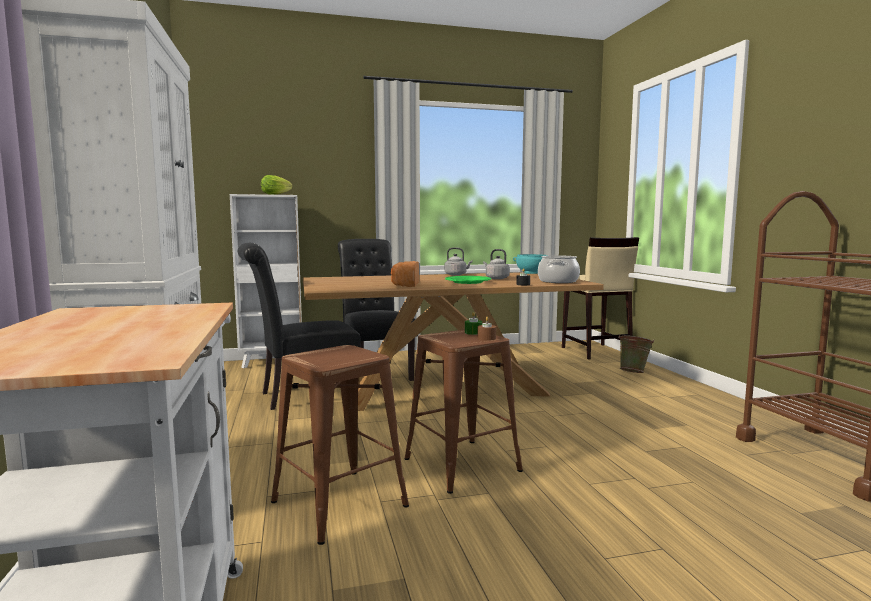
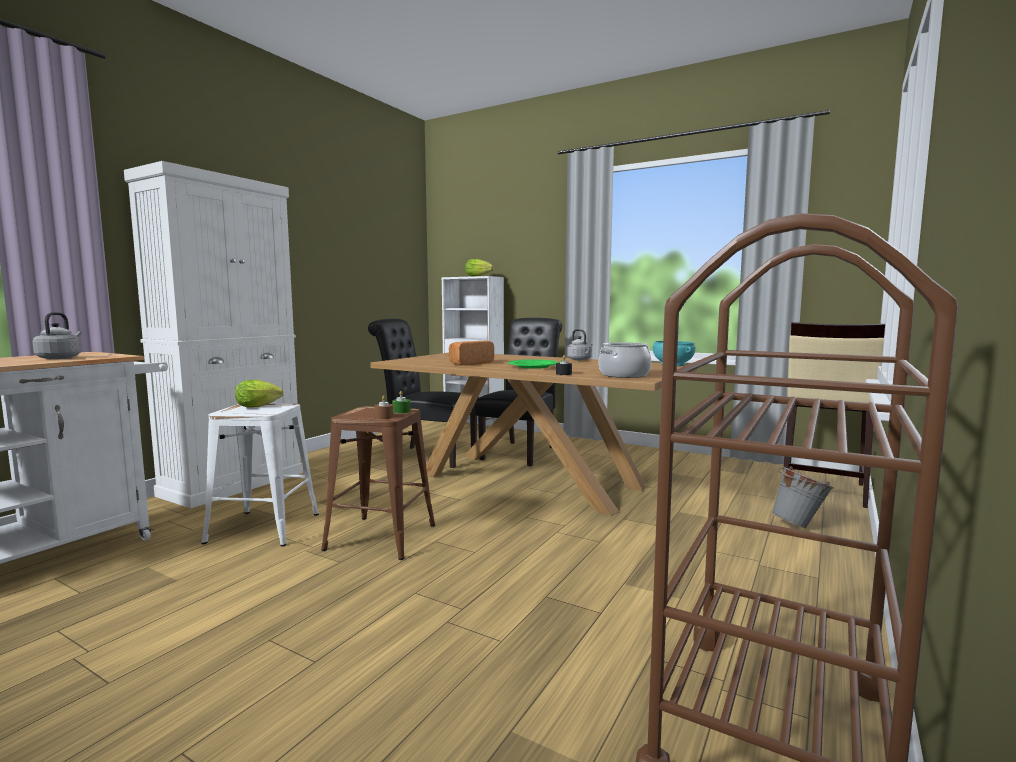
camera: 45 degrees right, 0 degrees up
(327, 354) = (260, 406): none -> lettuce
(340, 504) = (263, 528): brown stool -> white stool
(496, 278) = (588, 366): grey kettle -> grey kettle (60, 358)
(633, 372) = (800, 525): green bucket -> grey bucket

